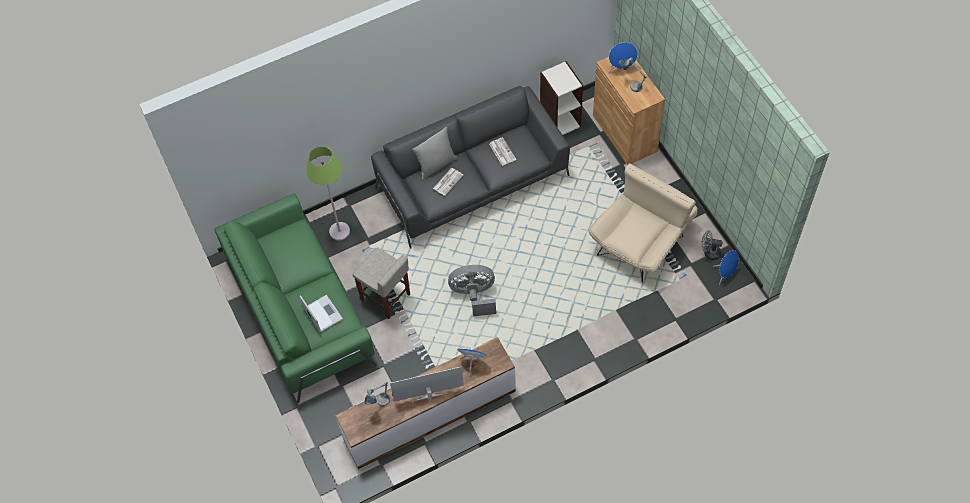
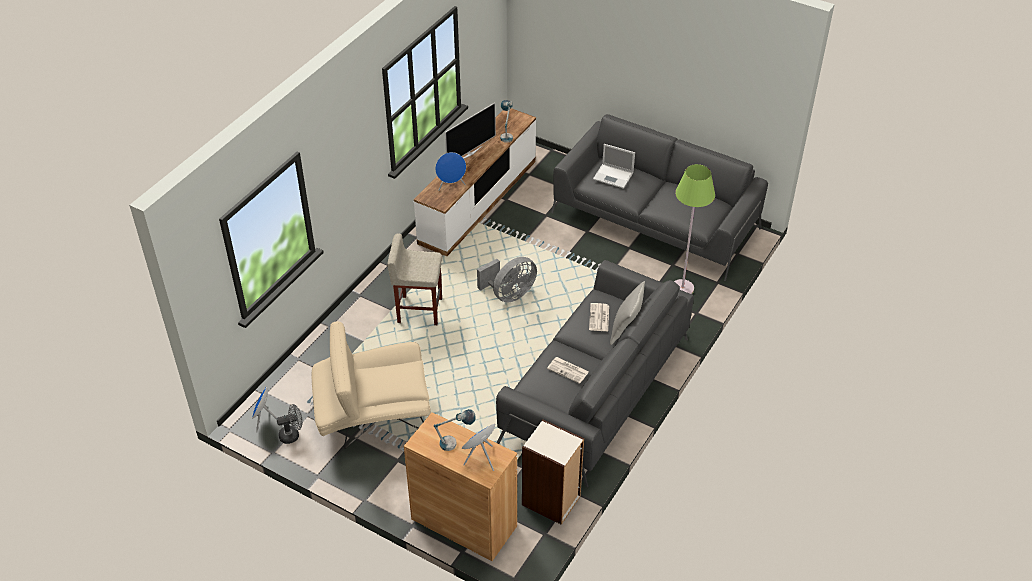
camera: 145 degrees right, 15 degrees down
(299, 308) = (655, 220): green sofa -> grey sofa
(386, 298) = (588, 259): beige stool -> beige stool (419, 310)
(642, 239) = (373, 415): beige armchair -> beige armchair turned 75 degrees clockwise

